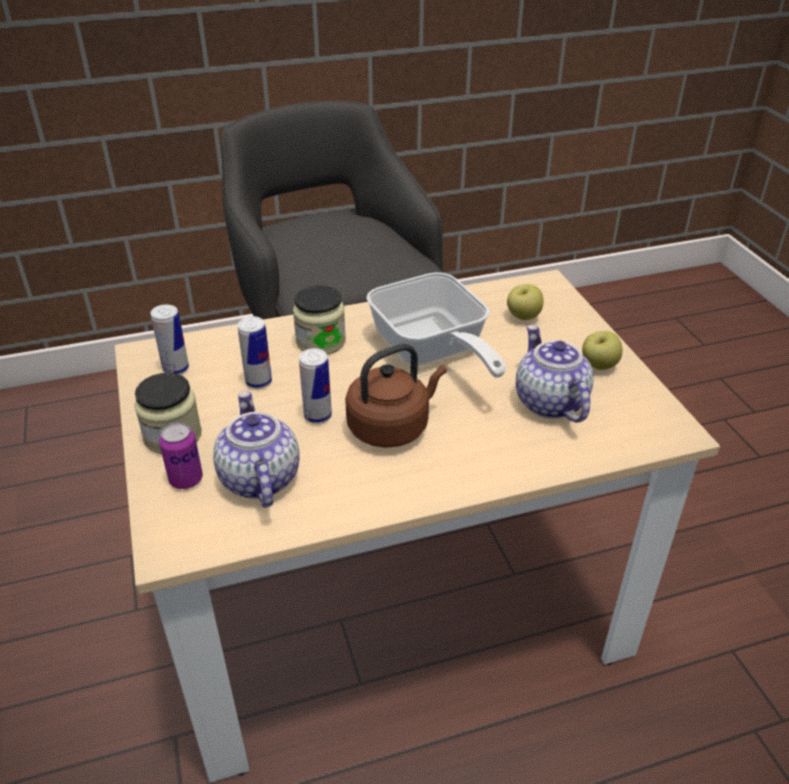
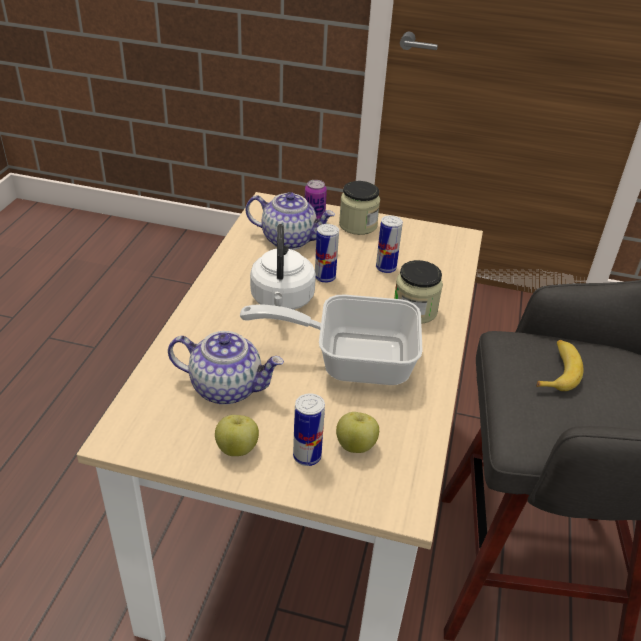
camera: 120 degrees right, 0 degrees up
(176, 369) = (430, 243): can -> can (307, 456)
(333, 260) = (557, 371): none -> banana
(392, 427) = (282, 301): brown kettle -> white kettle

